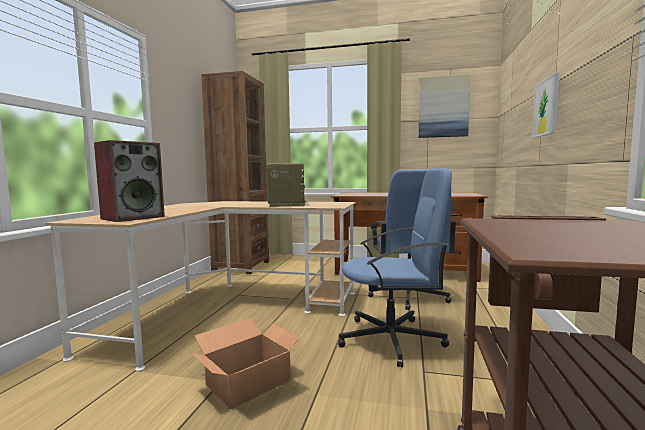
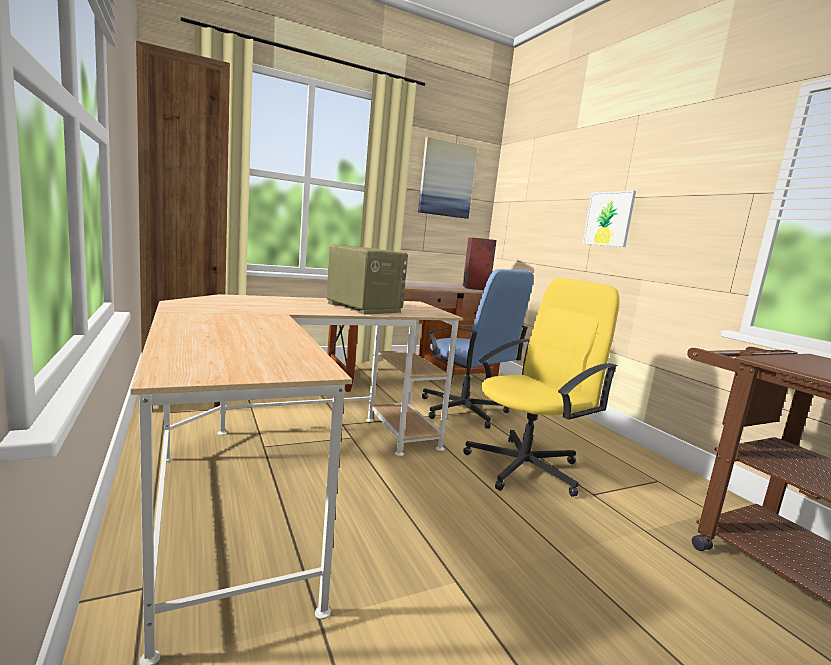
camera: 40 degrees left, 5 degrees up
(133, 217) = (273, 356): speaker -> speaker (475, 287)
(249, 382) = (487, 568): cardboard box -> none
(392, 339) = (525, 467): blue office chair -> yellow office chair

